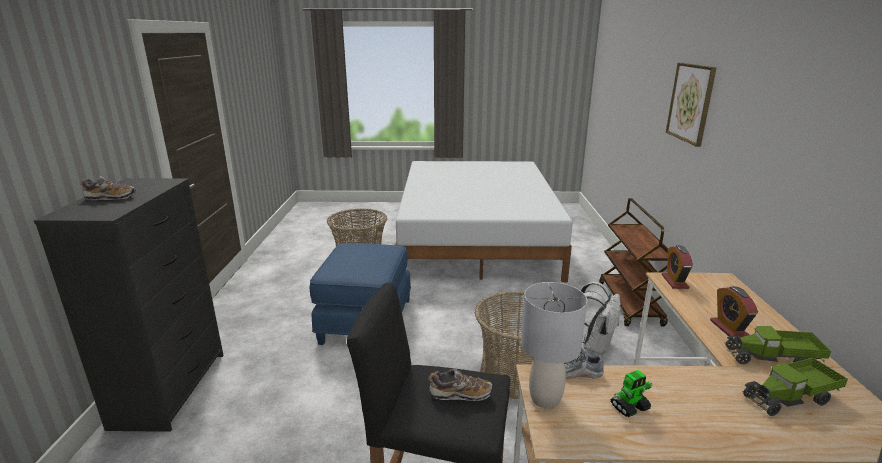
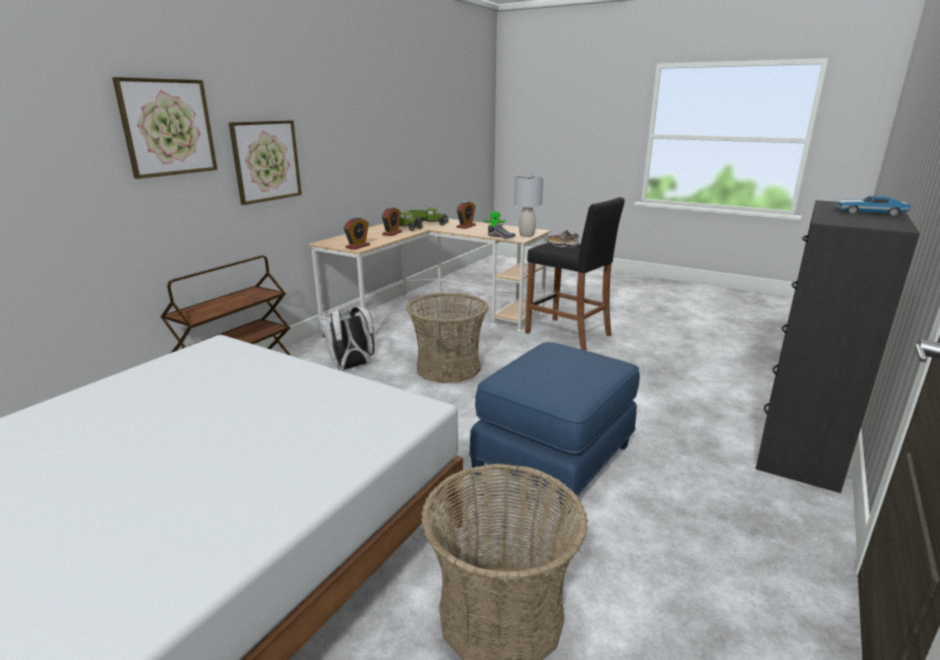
camera: 150 degrees left, 0 degrees up
(111, 198) = (868, 213): shoe -> toy car
(706, 409) = (466, 226): none -> alarm clock
(733, 158) = (266, 161): none -> picture

